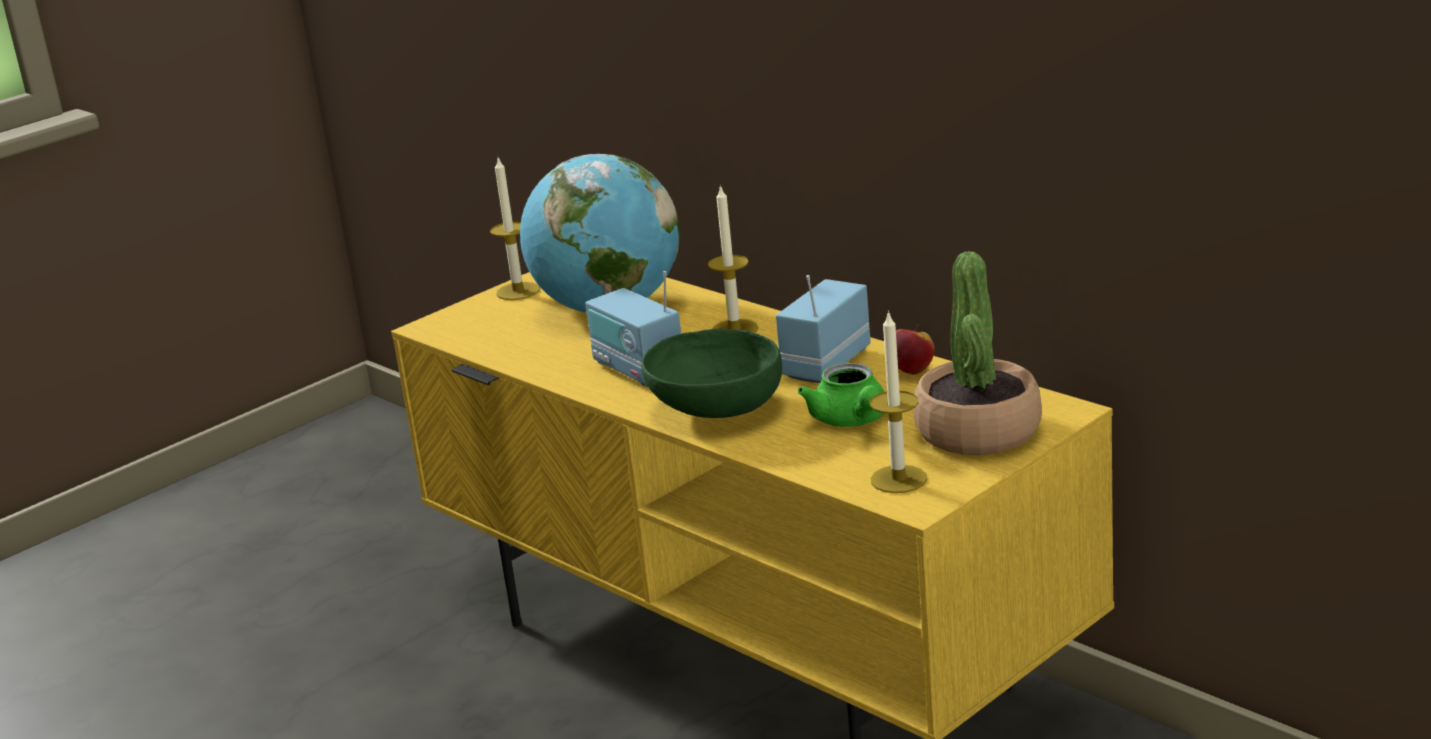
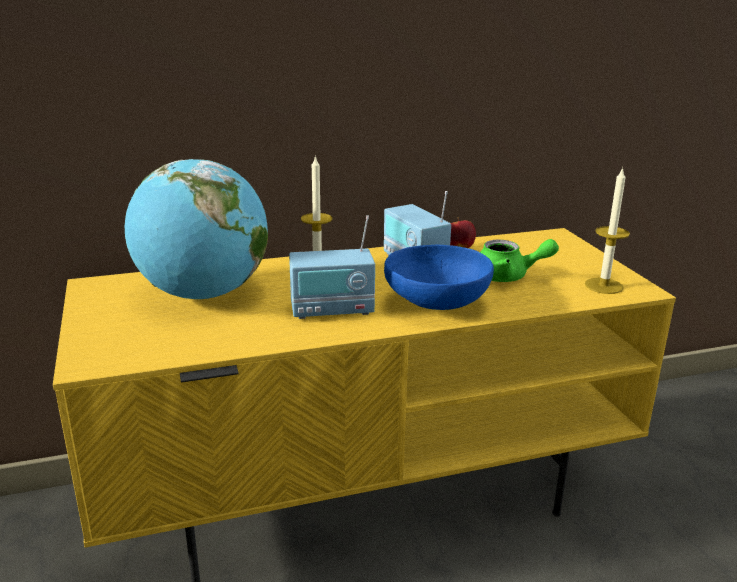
camera: 65 degrees left, 0 degrees up
(518, 291) = (96, 314): candle -> none
(715, 409) = (436, 305): green bowl -> blue bowl
(978, 431) = (561, 255): potted plant -> none

